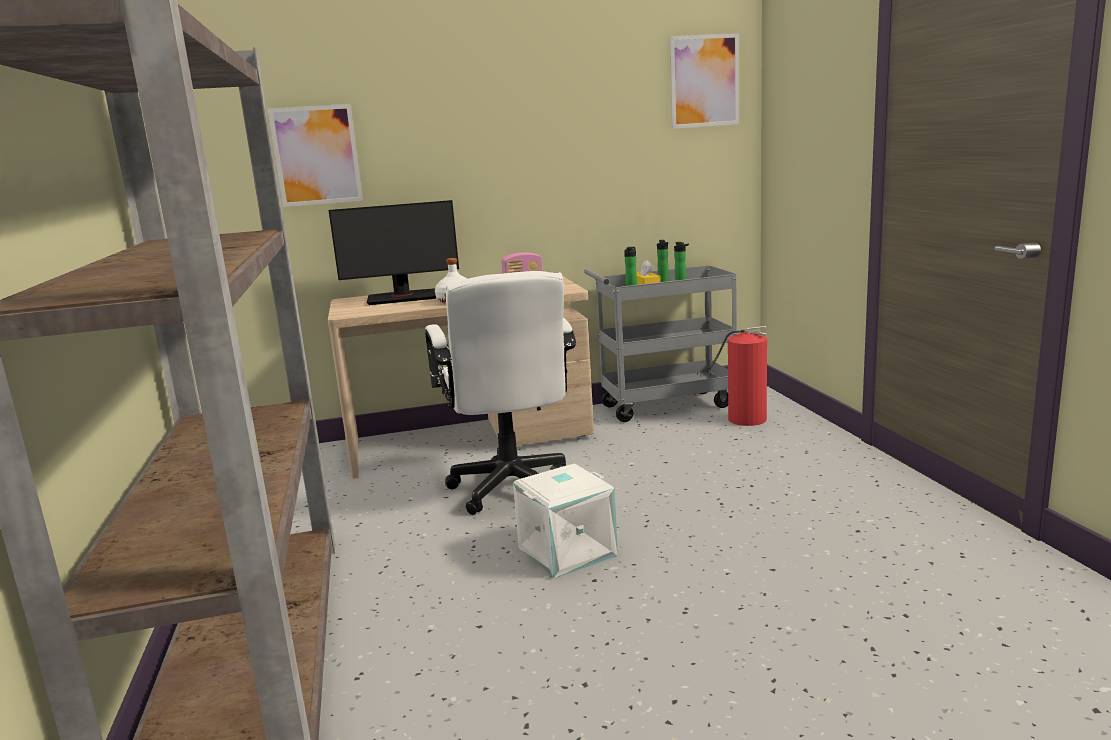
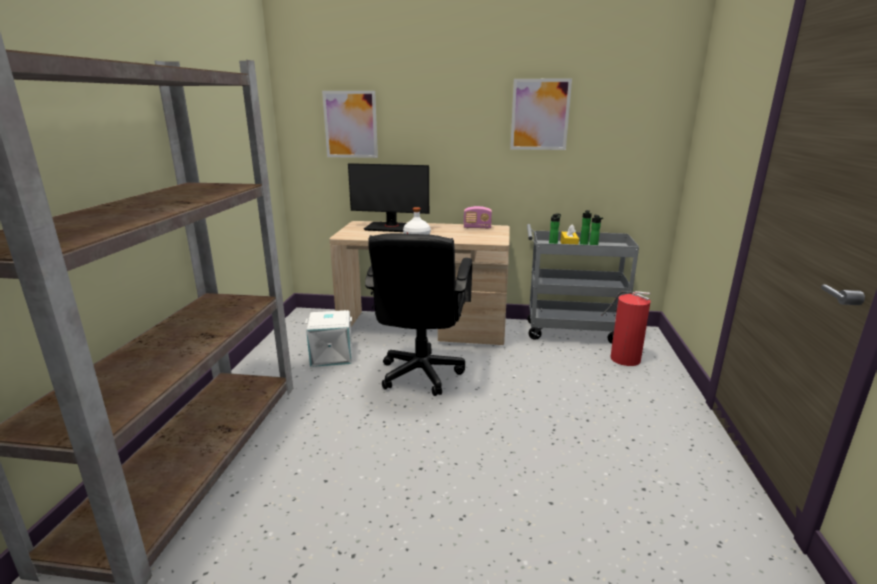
camera: 20 degrees right, 5 degrees up
(512, 491) = (421, 377): white office chair -> black office chair
(567, 550) = (420, 437): white storage box -> white storage box (332, 355)
(704, 81) = (647, 87): picture -> picture (540, 114)

